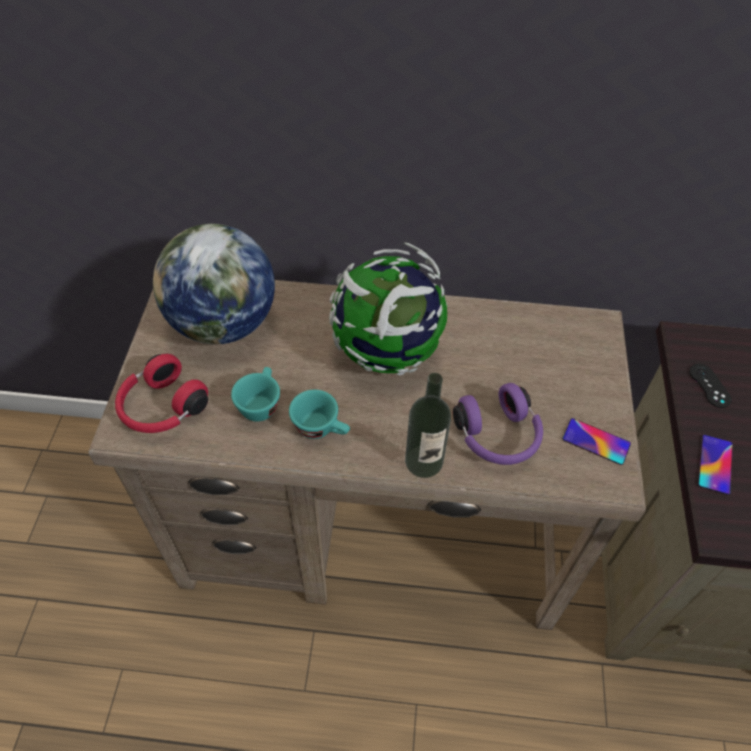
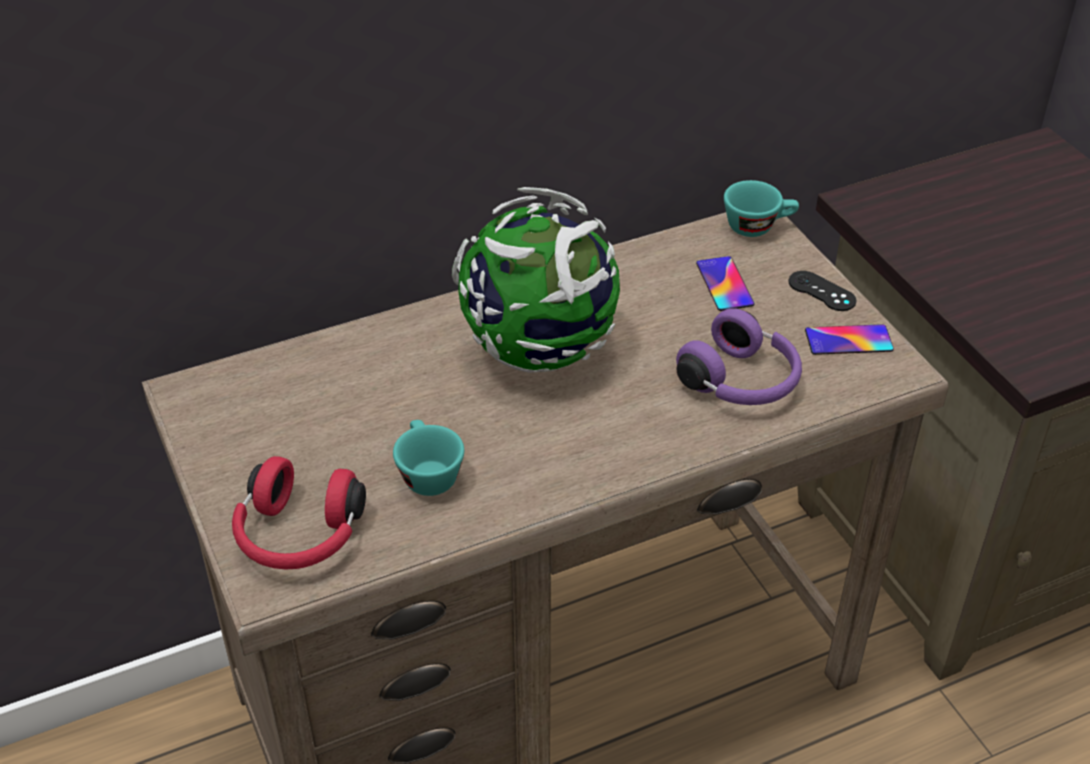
camera: 30 degrees left, 10 degrees down
(223, 324) = (296, 408): globe -> none
(321, 428) = (529, 465): turquoise cup -> turquoise cup (758, 226)
(424, 461) = (680, 444): bottle -> none
(709, 385) = (917, 238): black game controller -> black game controller (821, 291)
(715, 464) = (980, 311): phone -> phone (724, 284)

